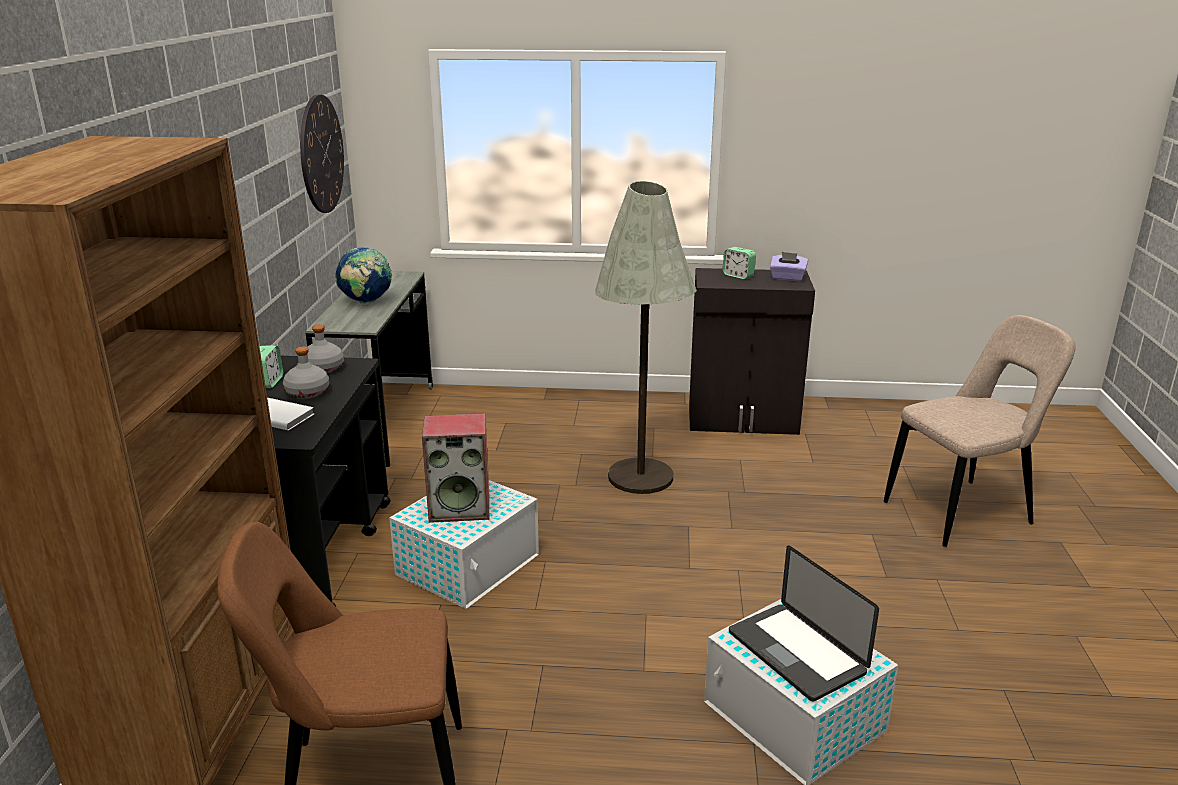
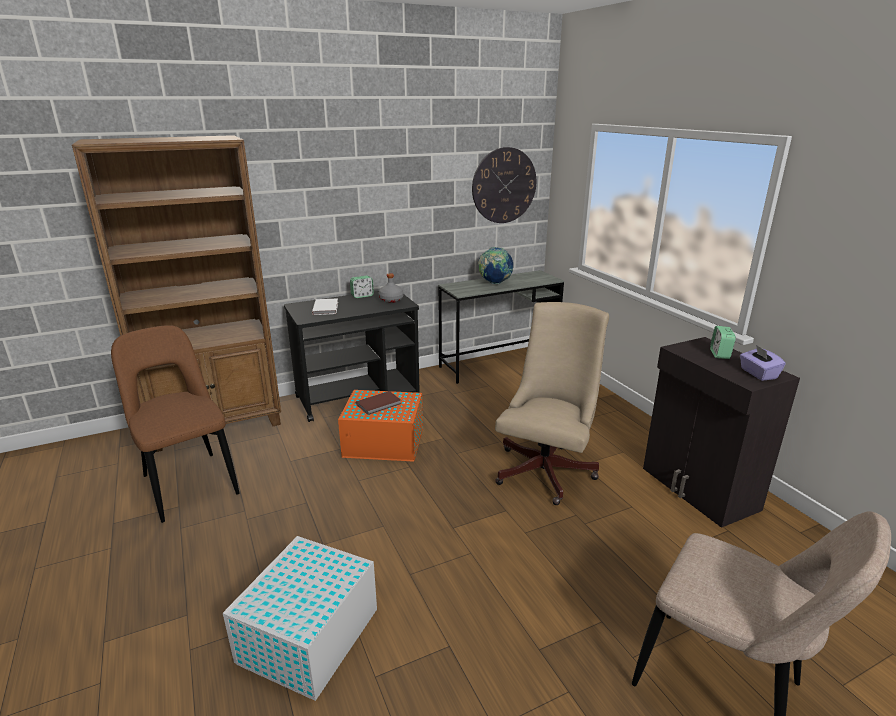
camera: 60 degrees right, 0 degrees up
(307, 393) = (358, 305): grey bottle -> none
(460, 508) = (379, 404): speaker -> brown book
(469, 564) = (385, 443): white storage box -> orange storage box
(640, 477) = (547, 468): grey floor lamp -> beige office chair
(796, 653) = (296, 583): laptop -> none

